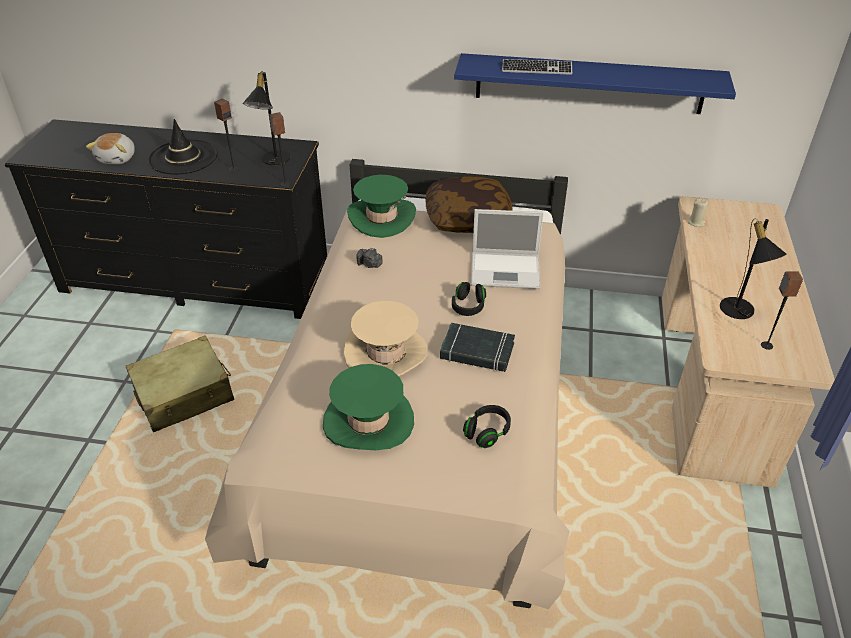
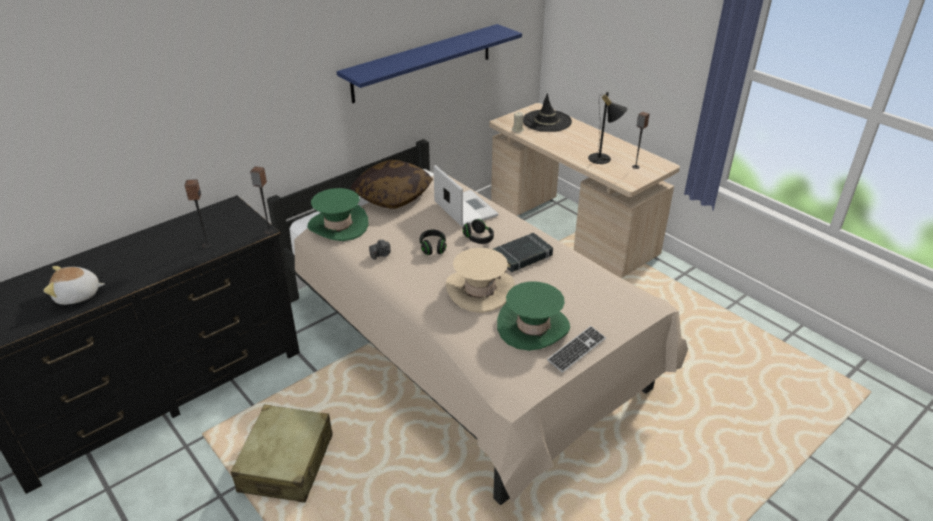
camera: 50 degrees left, 5 degrees down
(118, 158) = (78, 295): plush toy -> plush toy turned 120 degrees clockwise
(183, 157) = (143, 262): black hat -> black hat (546, 121)
(272, 160) = (227, 224): black table lamp -> none
(487, 432) = (593, 287): black headphones -> black headphones (433, 247)
(506, 270) = (465, 208): laptop -> laptop turned 75 degrees counterclockwise
(536, 69) = (401, 61): keyboard -> keyboard (576, 350)

